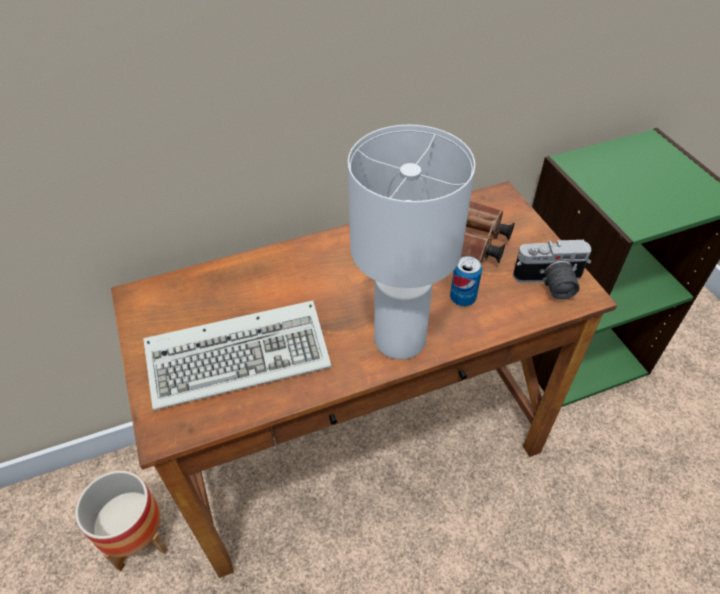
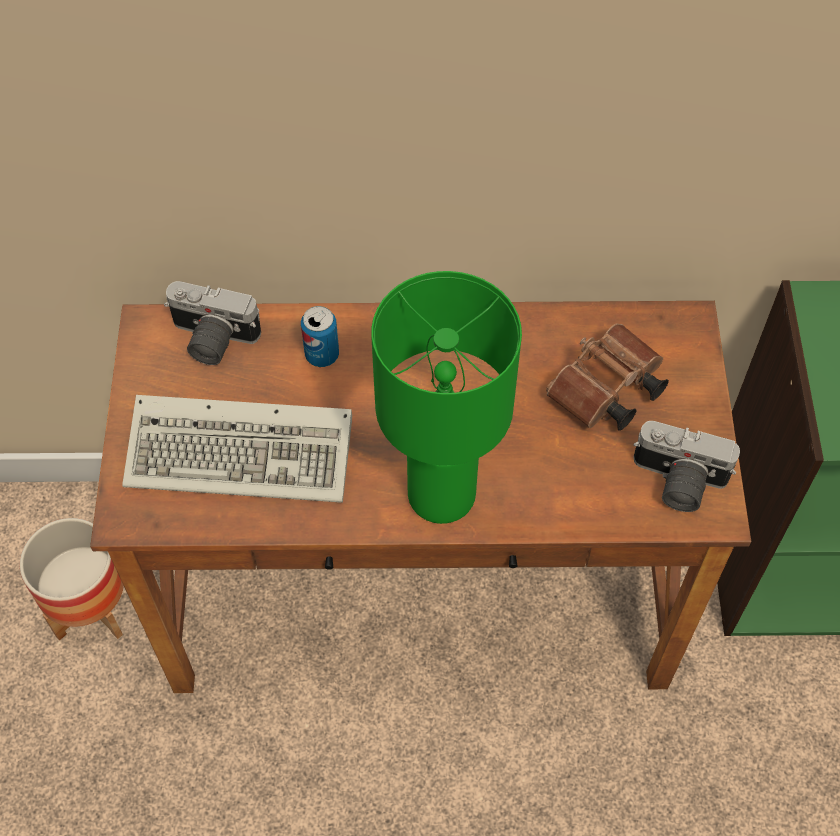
camera: 20 degrees right, 10 degrees up
(187, 291) = (211, 340): none -> camera
(398, 340) = (439, 494): white table lamp -> green table lamp
(462, 298) = (550, 464): can -> can (322, 355)

